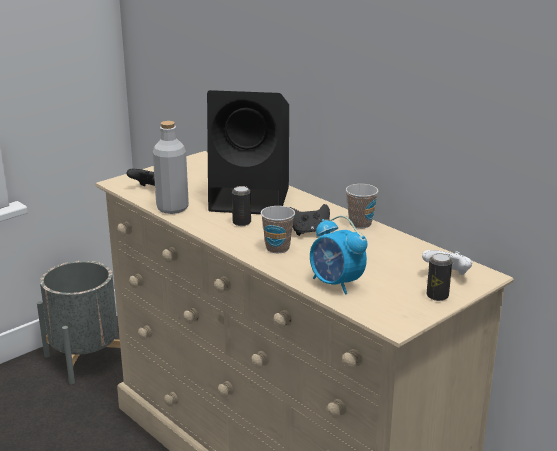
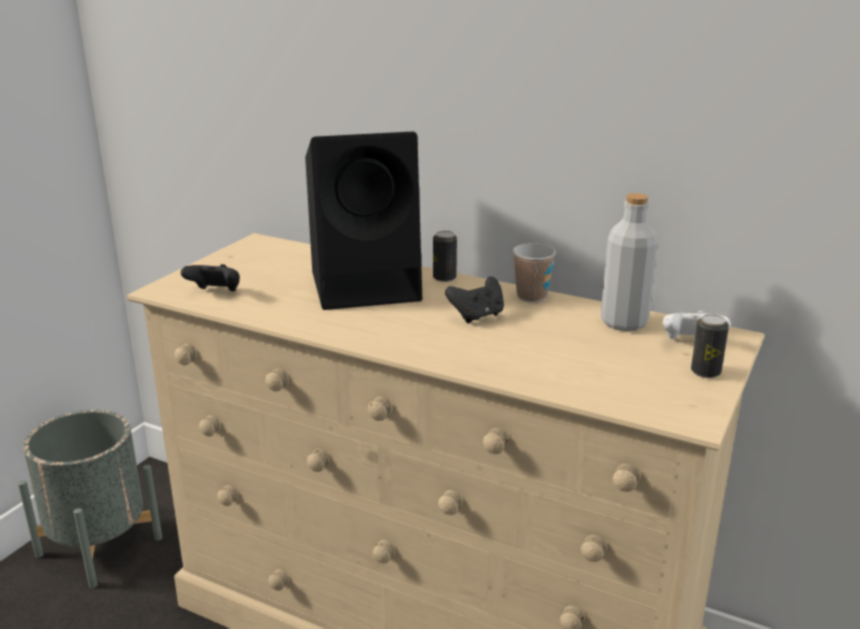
camera: 20 degrees left, 0 degrees up
(172, 208) = (268, 313): grey bottle -> grey bottle (624, 322)
(241, 223) = (380, 318): can -> can (444, 278)
(277, 248) = (456, 344): cup -> none
(336, 284) = (572, 379): alarm clock -> none

